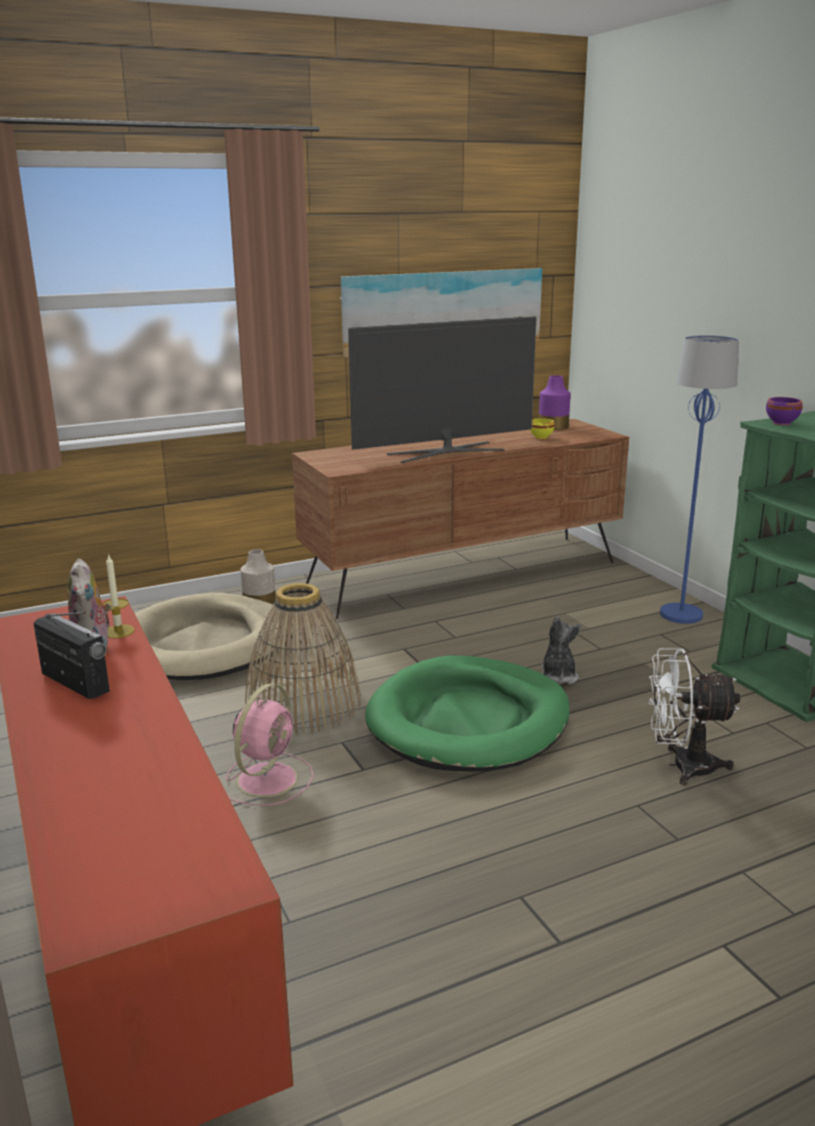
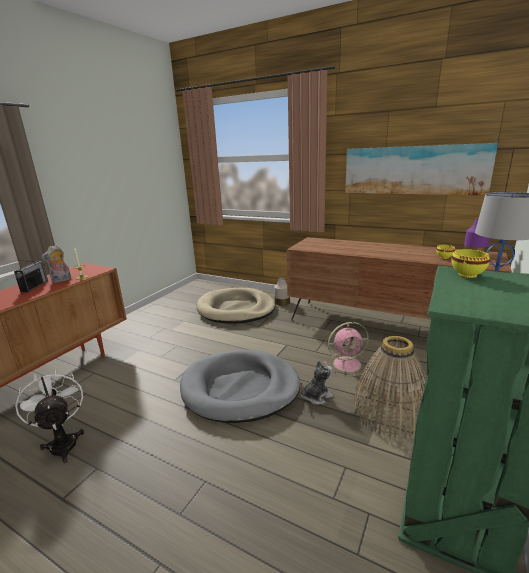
camera: 55 degrees right, 0 degrees up
(269, 778) = (153, 363): pink fan -> pink fan (348, 364)
(303, 704) = (213, 345): basket -> basket (390, 410)
(446, 452) = (367, 252): television -> none
(469, 721) = (240, 388): green dog bed -> grey dog bed
(682, 766) = (265, 486): white fan -> white fan (63, 442)
(782, 423) = (467, 275): purple bowl -> yellow bowl

